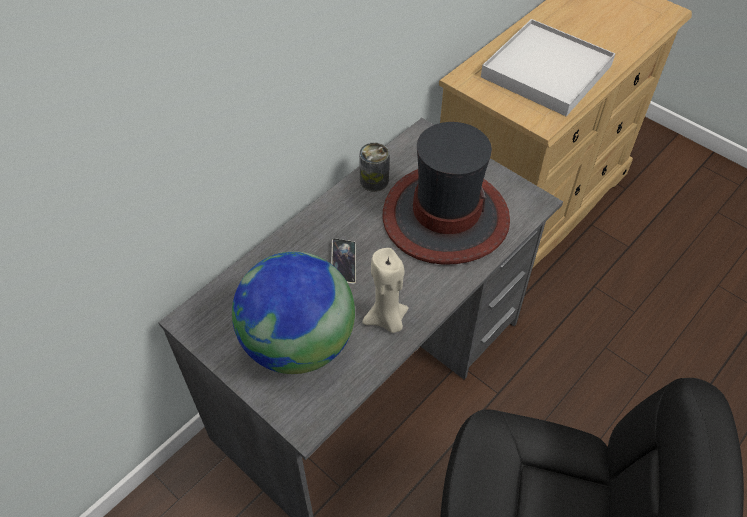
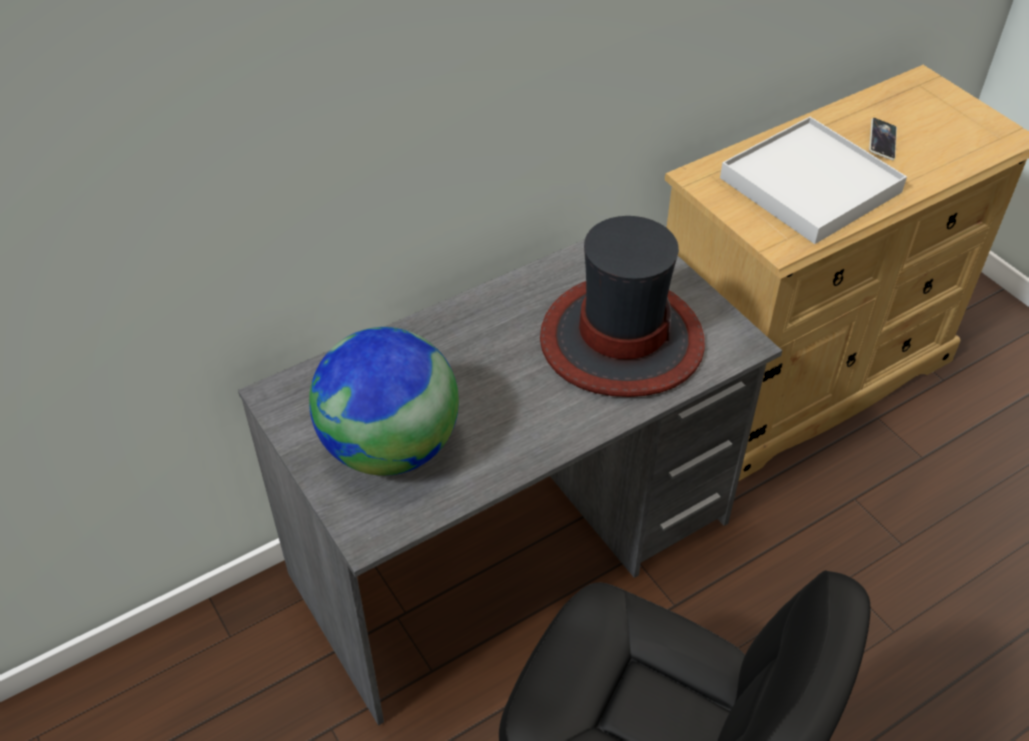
camera: 15 degrees right, 5 degrees down
(343, 263) = (476, 368): phone -> phone (882, 142)
(374, 180) = (547, 281): can -> none
(387, 320) = (505, 443): beige candle -> none

